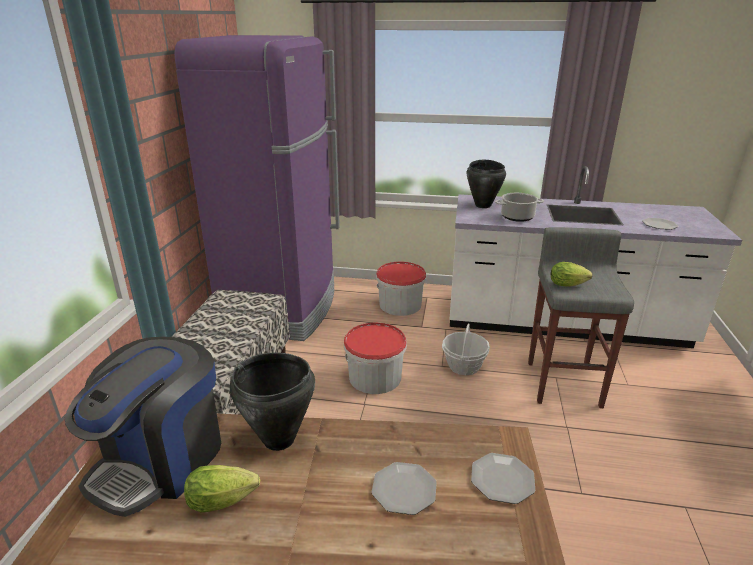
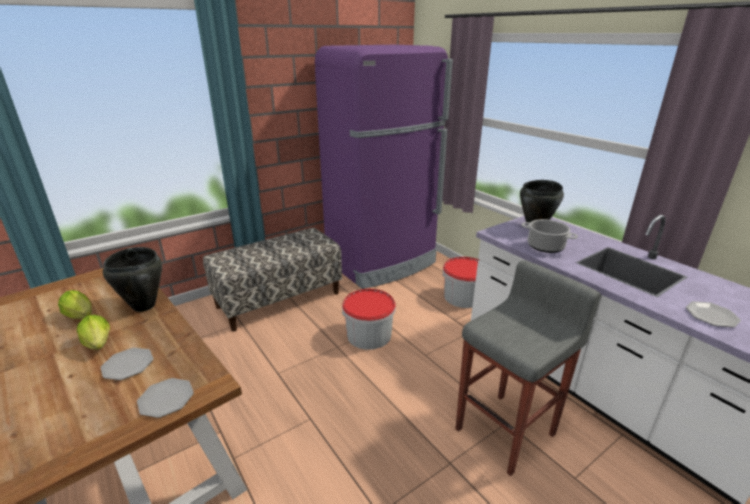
camera: 45 degrees right, 0 degrees up
(161, 460) = (101, 286): coffee machine -> none
(464, 366) = (441, 365): basket -> none
(569, 285) = (498, 324): lettuce -> lettuce (99, 345)

